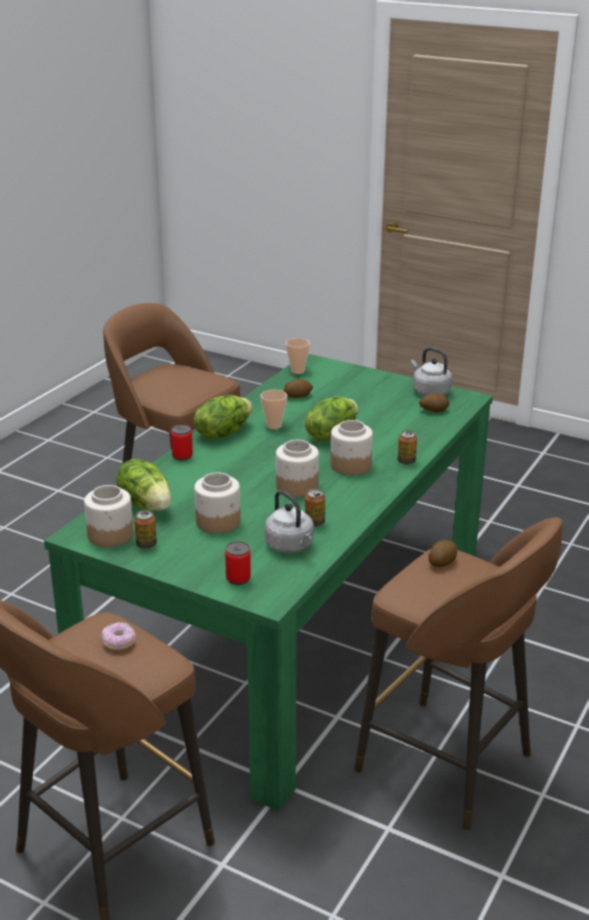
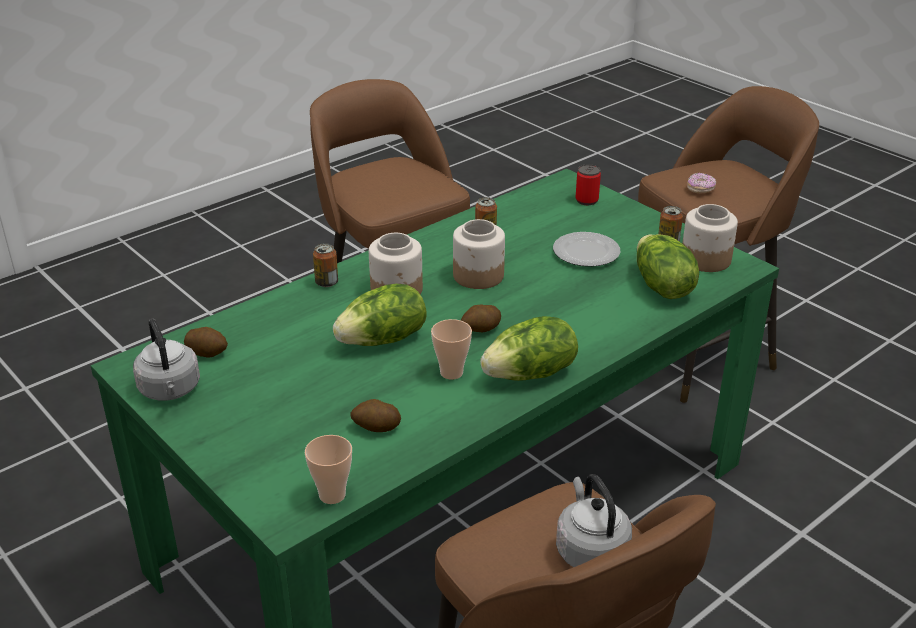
camera: 160 degrees left, 5 degrees up
(182, 456) = (601, 345): can -> none
(218, 521) = (585, 253): jar -> plate
(291, 546) = (523, 217): grey kettle -> grey kettle (590, 550)
(442, 562) = (388, 198): potato -> potato (480, 329)

